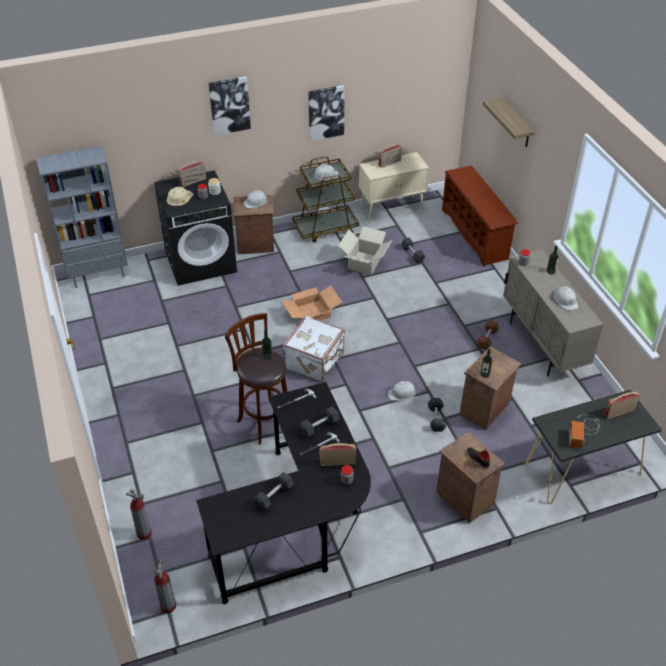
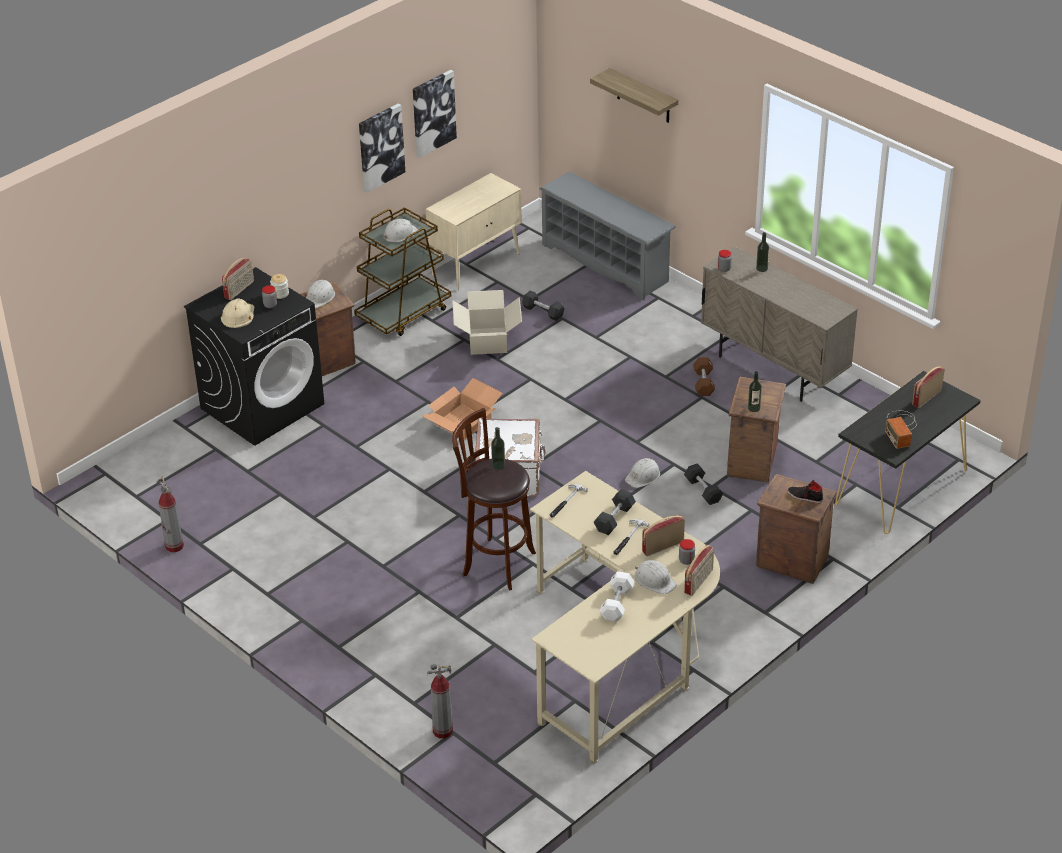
camera: 25 degrees left, 5 degrees down
(98, 274) = (128, 467): grey bookcase -> none
(168, 606) = (531, 789): fire extinguisher -> fire extinguisher (174, 546)
(229, 105) = (269, 168): picture -> picture (433, 113)
(273, 496) = (617, 603): black dumbbell -> white dumbbell
(299, 523) = (621, 653): black desk -> beige desk
(390, 163) = (466, 197): radio -> radio (699, 582)
(475, 234) = (607, 263): brown shoe rack -> grey shoe rack
(565, 300) = (799, 295): white hard hat -> white hard hat (654, 580)

